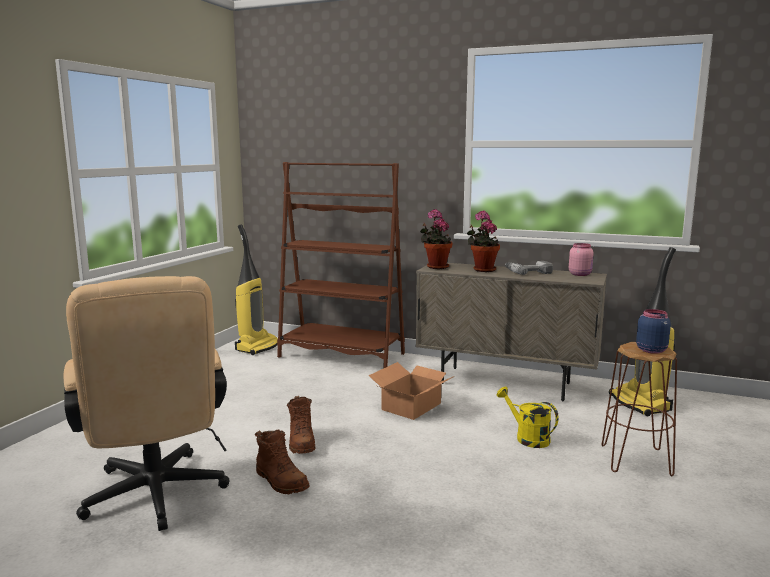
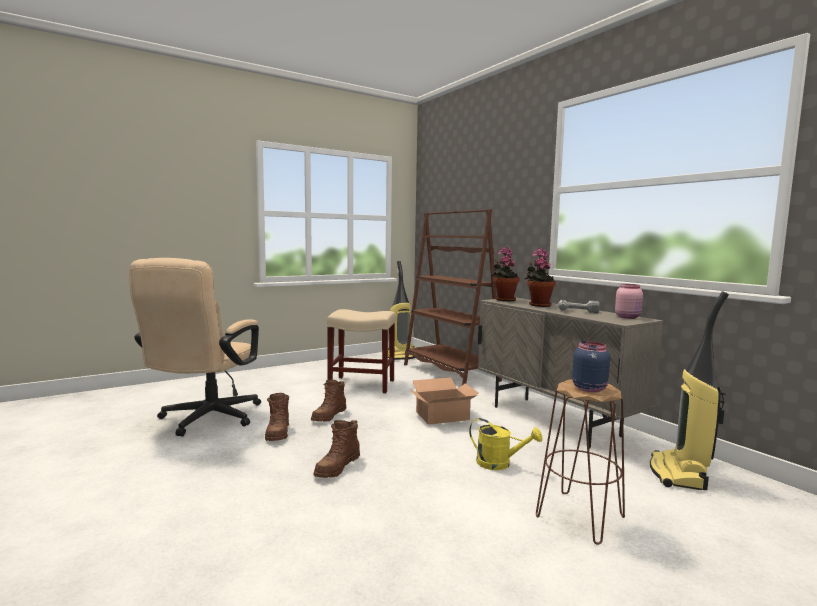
camera: 35 degrees right, 5 degrees down
(273, 394) = (363, 384): none -> beige stool
(407, 493) = (337, 467): none -> brown boot
(527, 438) = (499, 464): yellow watering can -> yellow watering can turned 120 degrees clockwise

